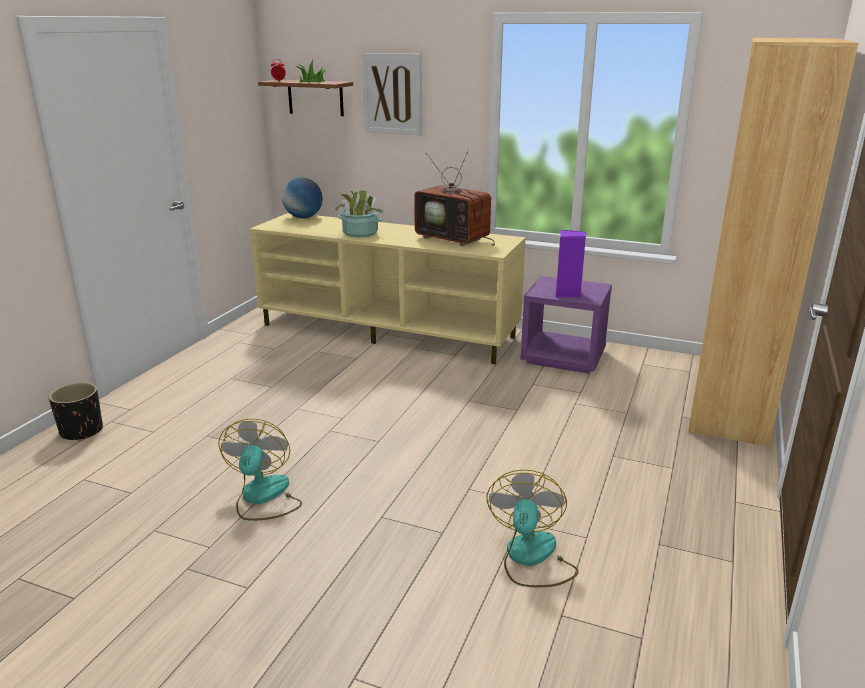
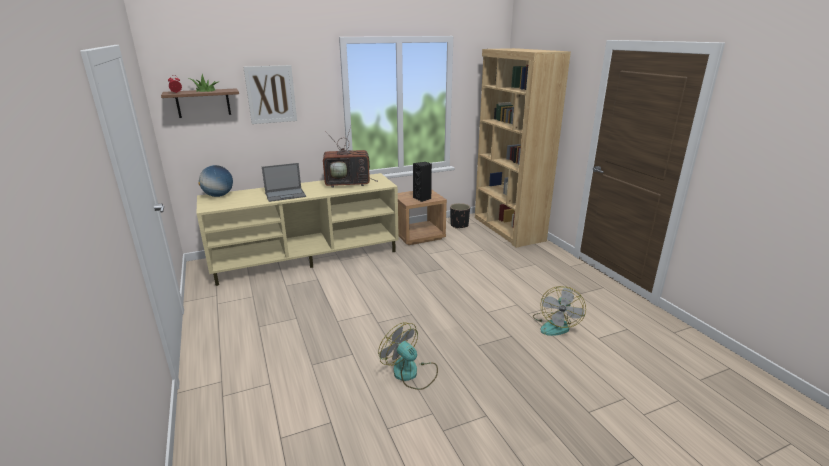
camera: 45 degrees left, 0 degrees up
(81, 431) = (211, 415): black planter -> black planter (459, 225)
(360, 233) = (286, 195): potted plant -> laptop
(531, 558) = (555, 325): fan -> fan turned 120 degrees counterclockwise
(564, 357) = (419, 236): purple nightstand -> brown nightstand
(567, 293) = (422, 198): purple speaker -> black speaker

